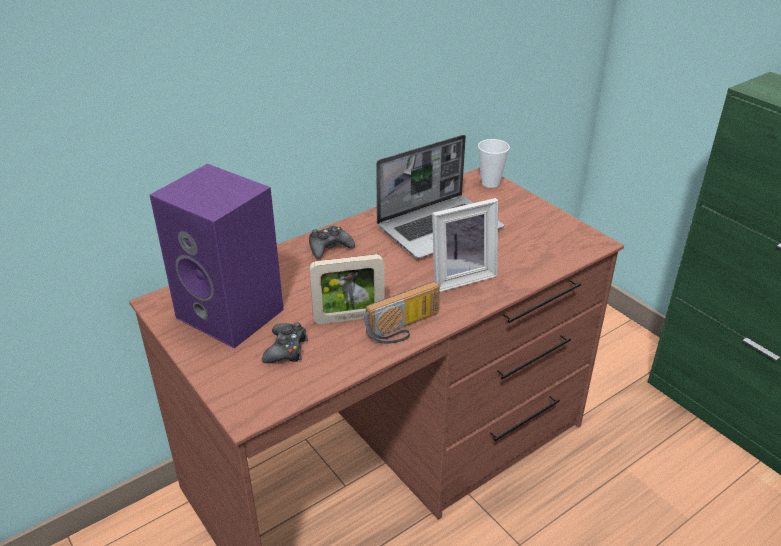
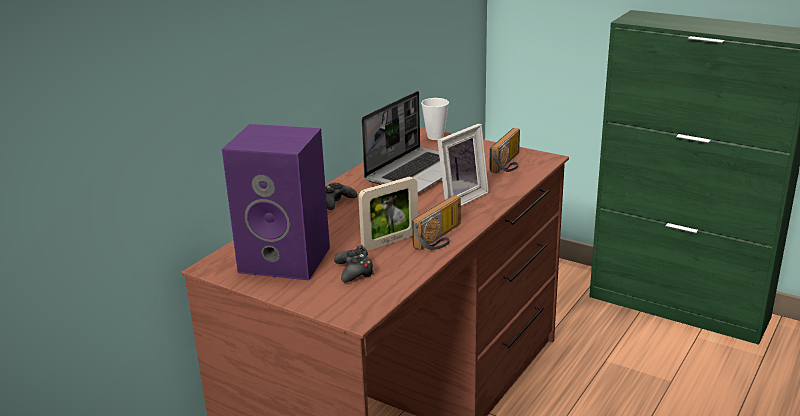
camera: 20 degrees left, 10 degrees down
(547, 240) = (509, 163): none -> radio

